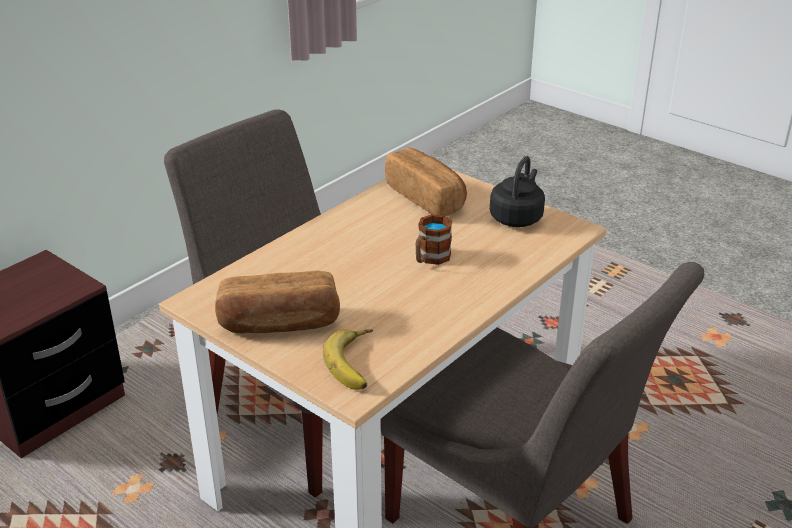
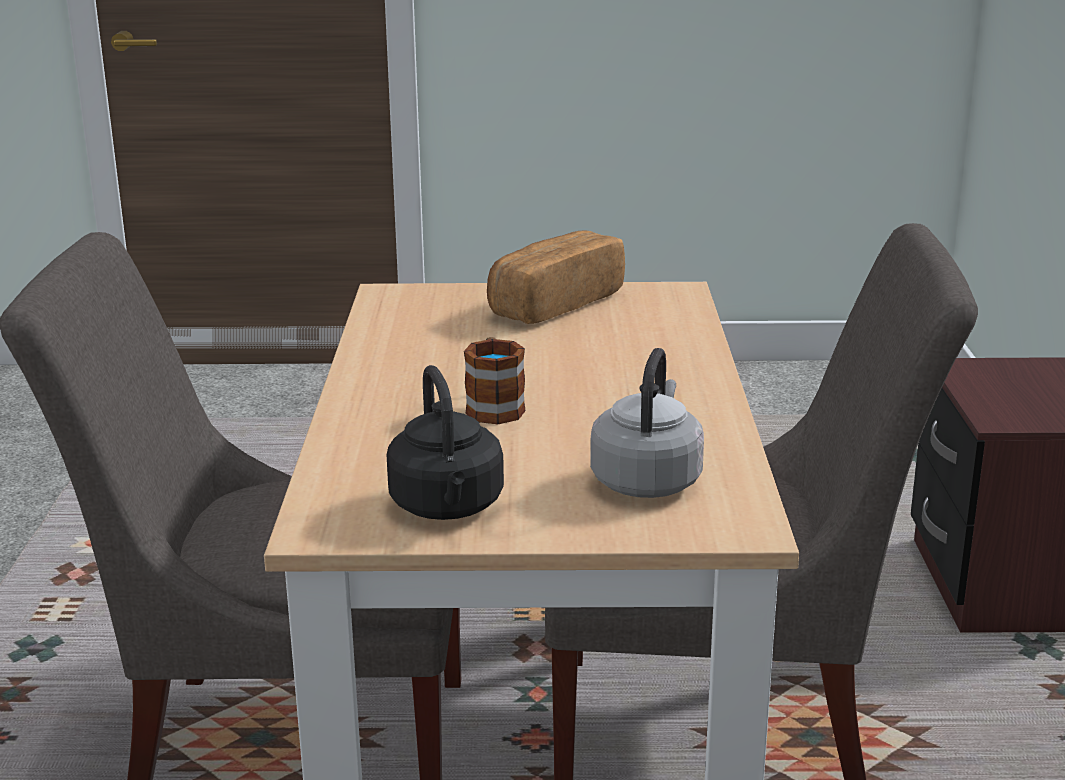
camera: 140 degrees right, 10 degrees down
(357, 363) = (419, 307): banana -> none
(426, 197) = (647, 480): bread -> grey kettle

